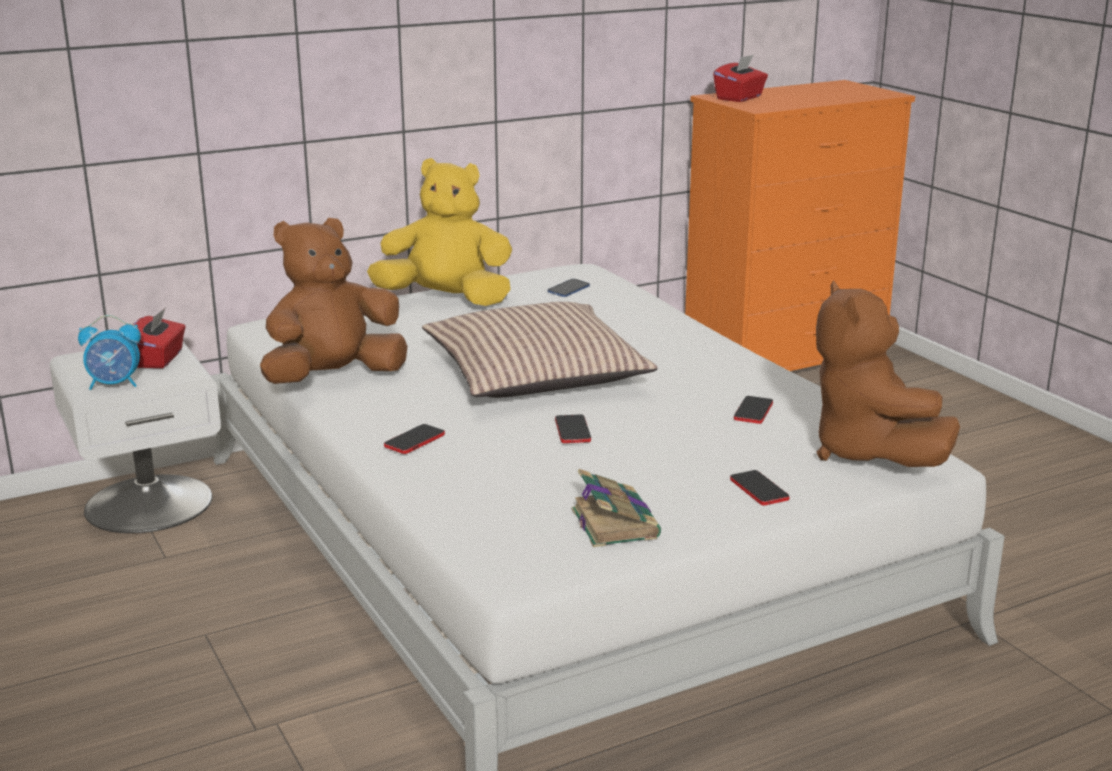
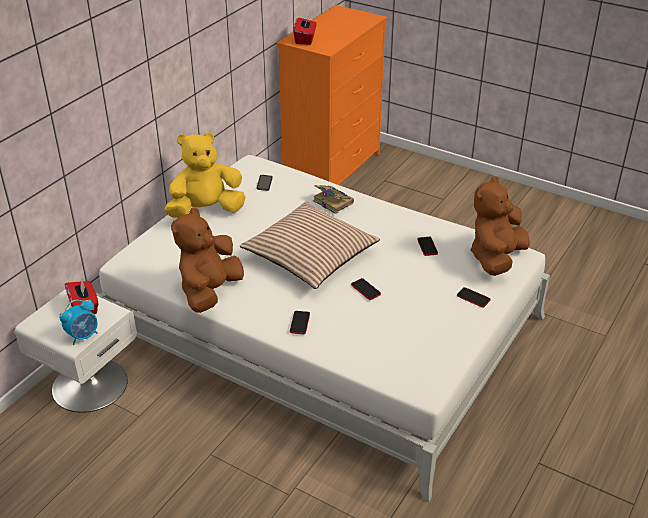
camera: 30 degrees left, 15 degrees up
(614, 522) = (435, 341): book -> book (332, 201)
(868, 453) = (496, 258): brown plush toy -> brown plush toy turned 75 degrees clockwise

